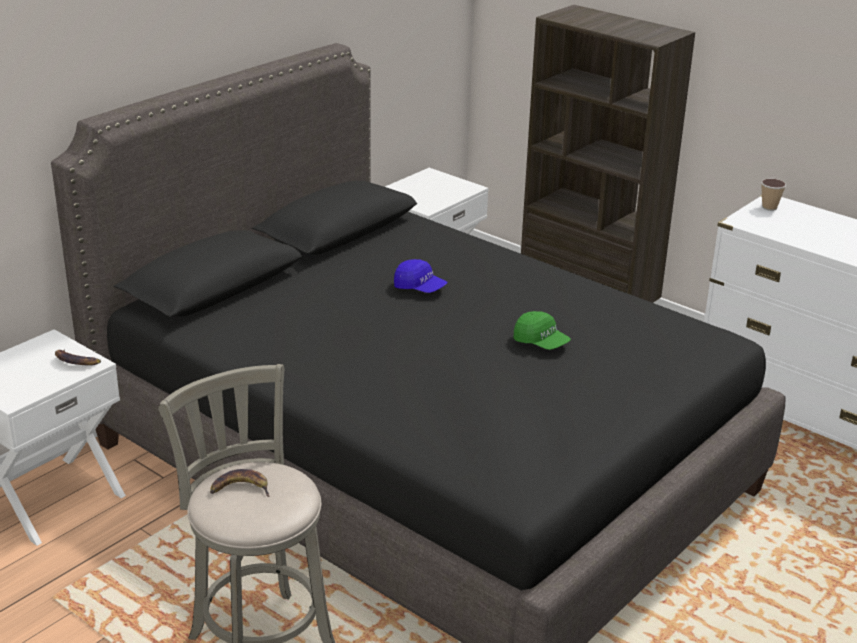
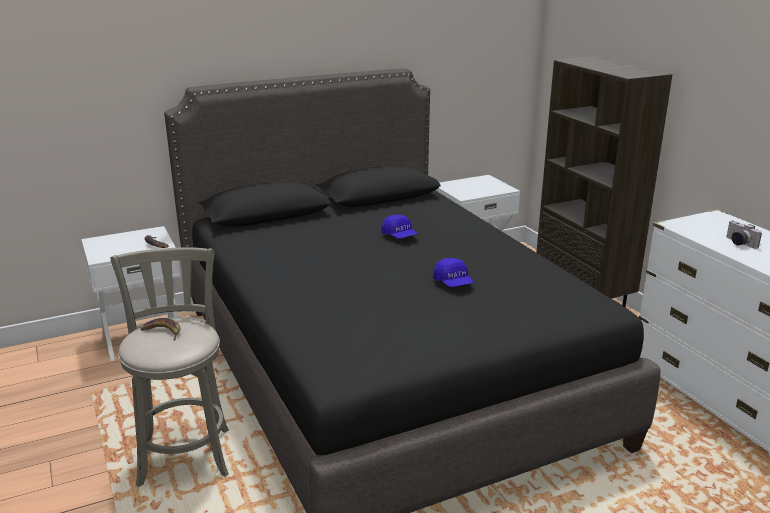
camera: 25 degrees right, 5 degrees down
(541, 343) = (453, 283): green cap -> blue cap
(769, 207) = (709, 219): cup -> none
(819, 235) = (738, 243): none -> camera

